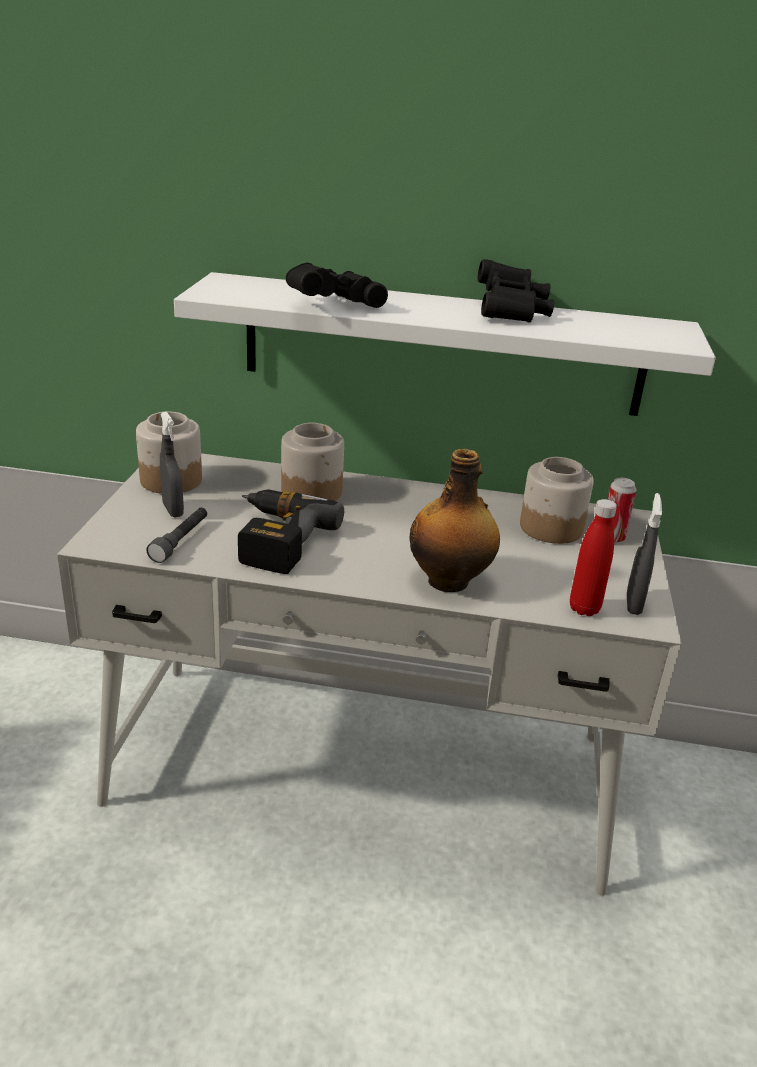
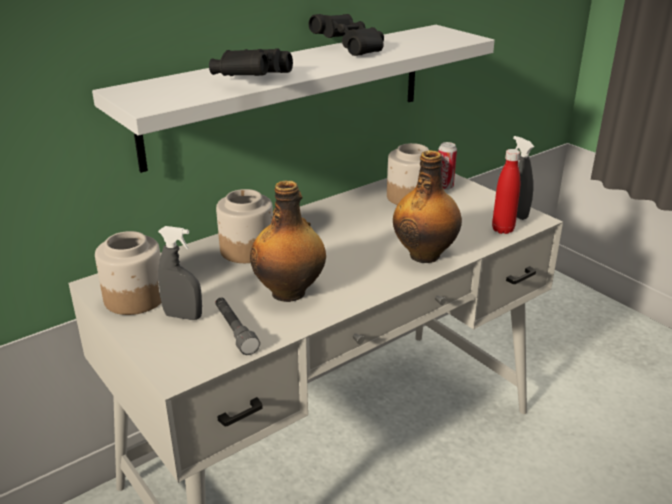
camera: 45 degrees left, 0 degrees up
(274, 540) = (290, 292): power drill -> bottle

